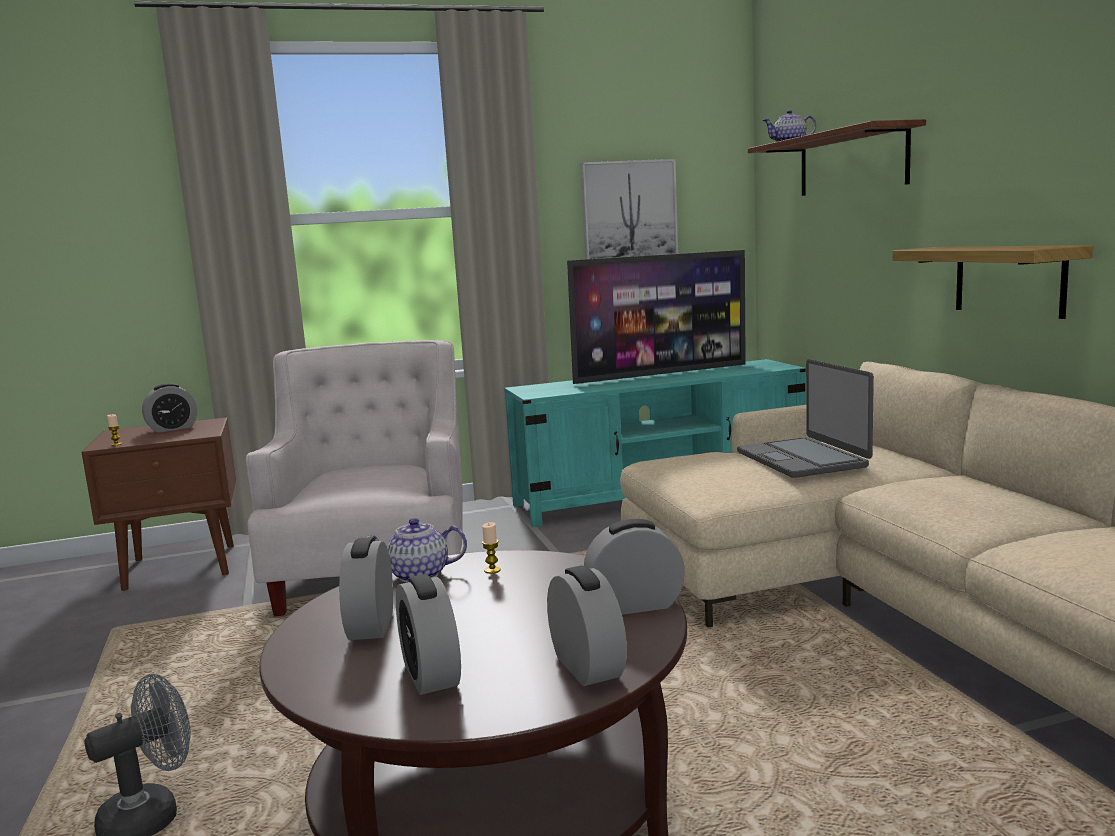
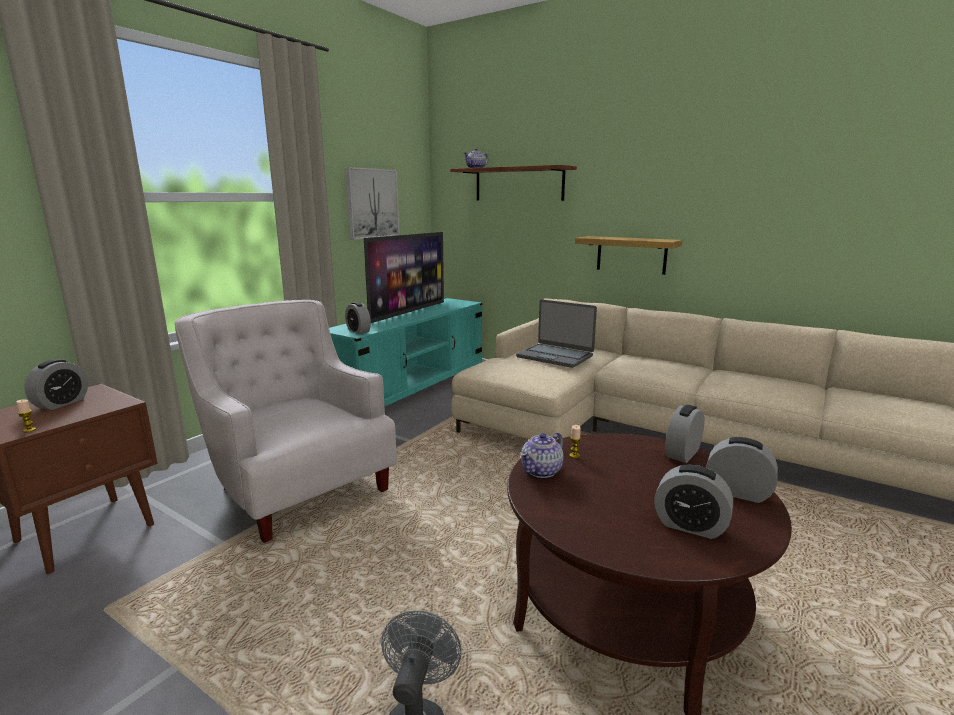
camera: 40 degrees left, 5 degrees up
(371, 625) = (592, 511): alarm clock -> alarm clock (358, 331)

